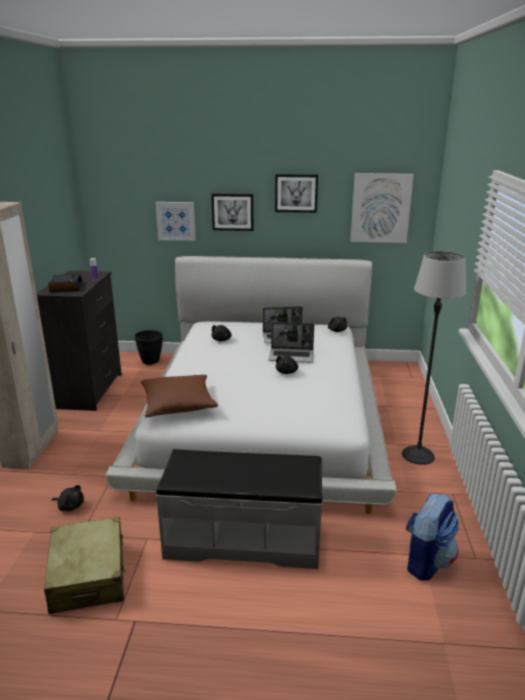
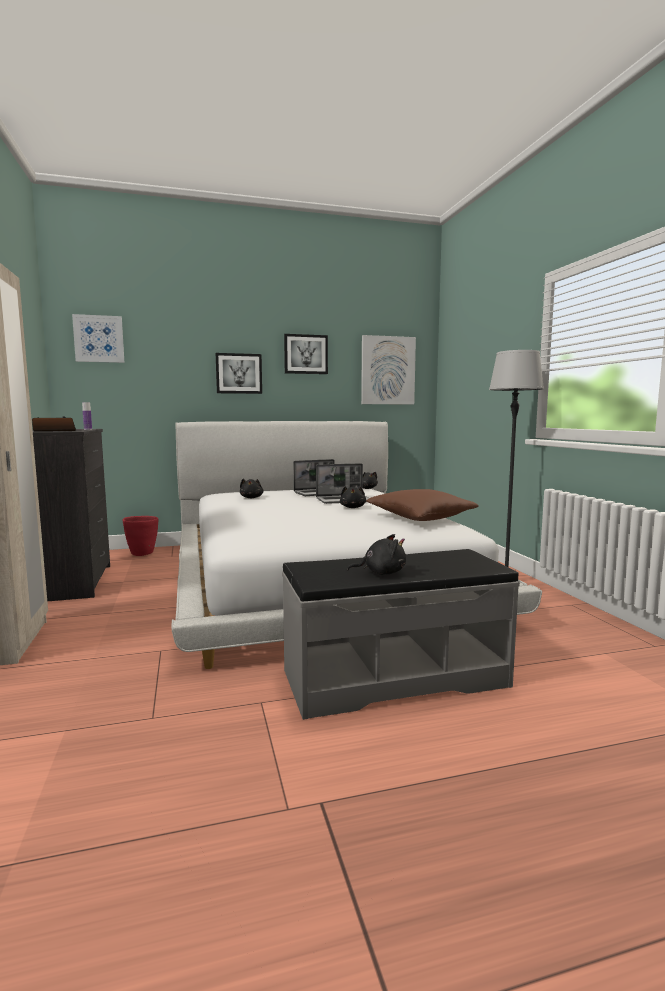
camera: 20 degrees left, 15 degrees down
(70, 506) = (113, 690): black plush toy -> black plush toy (381, 573)
(88, 575) = (198, 763): beige suitcase -> none
(151, 361) = (142, 553): black planter -> red planter
(176, 221) = (173, 384): picture -> picture (99, 339)
(178, 405) = (252, 534): brown pillow -> brown pillow (420, 518)
(426, 561) = (614, 657): backpack -> none

